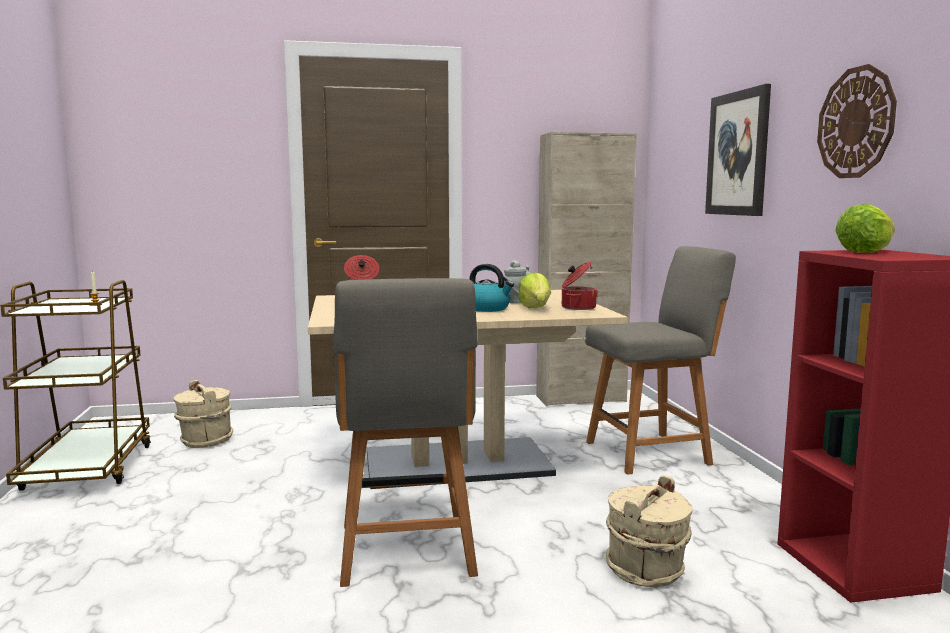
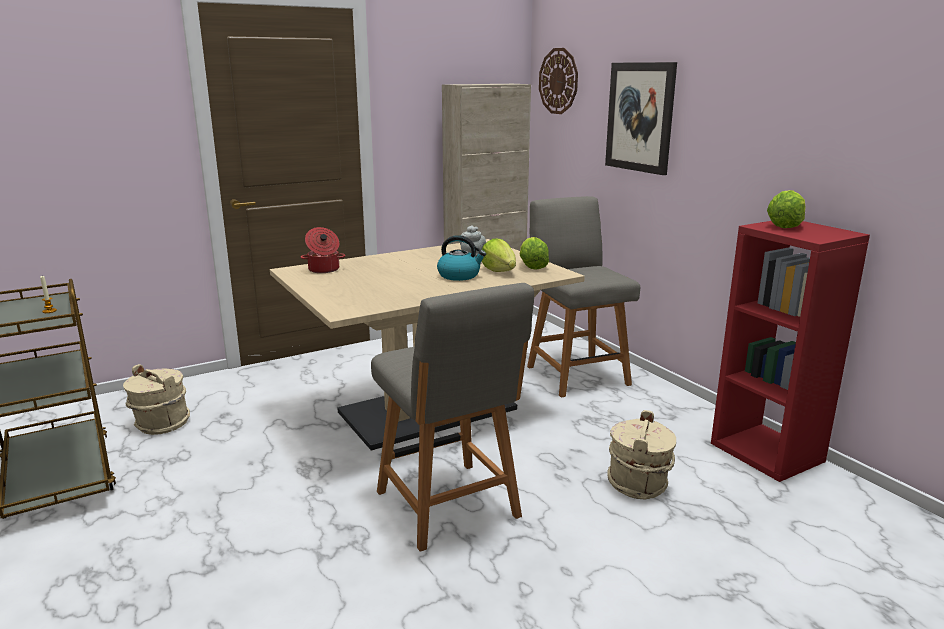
camera: 20 degrees left, 10 degrees up
(577, 307) = (532, 266): cooking pot -> lettuce
(651, 452) = (575, 374): grey chair -> grey chair turned 75 degrees counterclockwise
(856, 123) = (763, 112): wall clock -> wall clock (558, 81)

